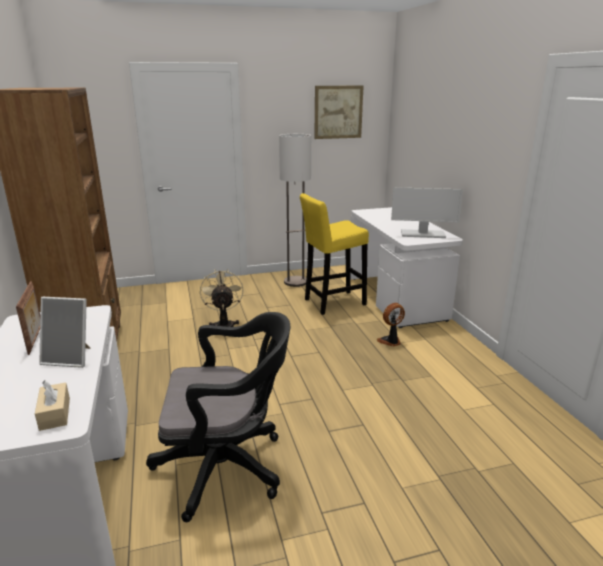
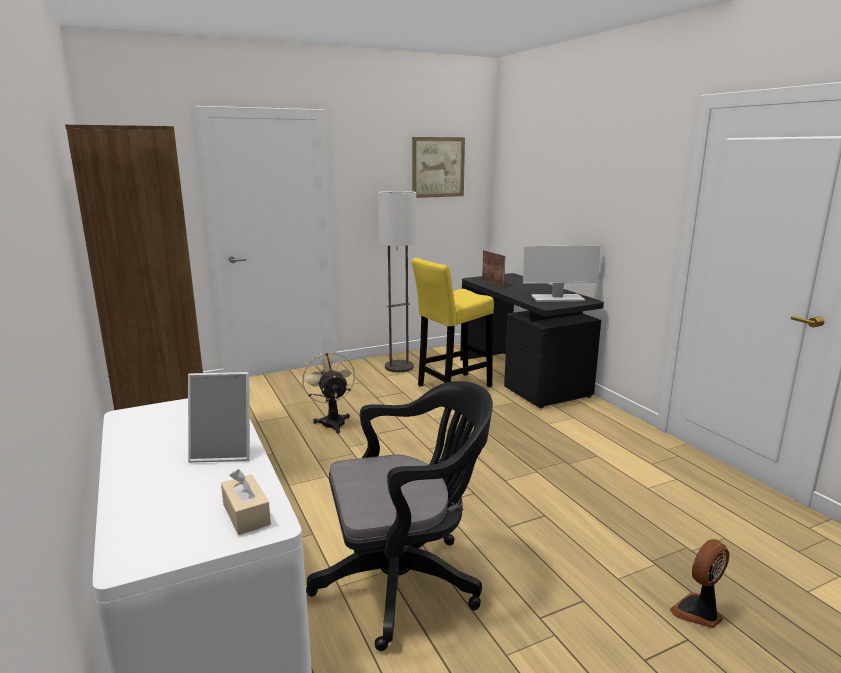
camera: 10 degrees left, 5 degrees down
(36, 339) = (163, 435): picture frame -> picture frame (493, 283)
(390, 341) = (536, 423): fan -> fan (698, 613)
(396, 299) = (522, 377): white desk -> black desk

